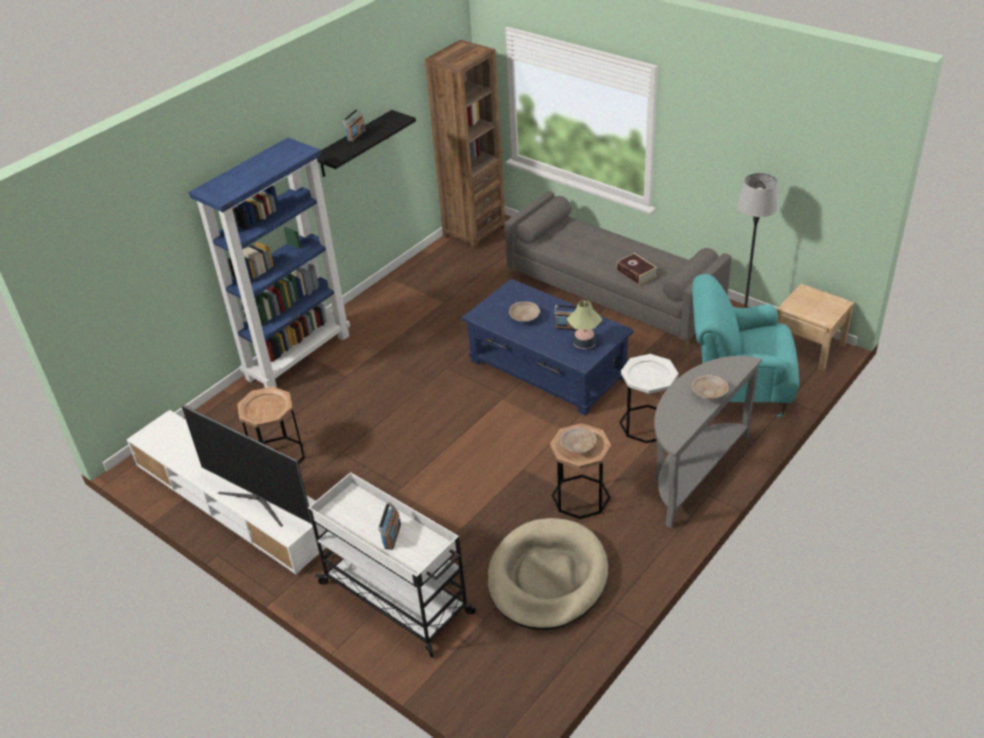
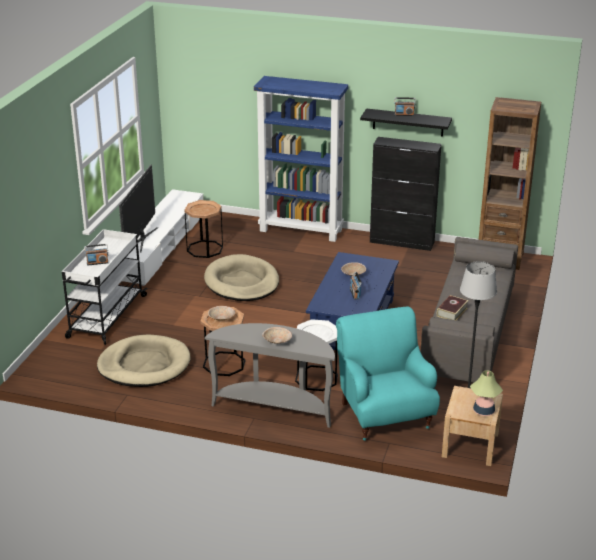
camera: 65 degrees right, 10 degrees down
(390, 286) = (402, 242): none -> black cabinet
(392, 438) = (242, 282): none -> beige dog bed
(584, 343) = (339, 303): table lamp -> table lamp (483, 411)

